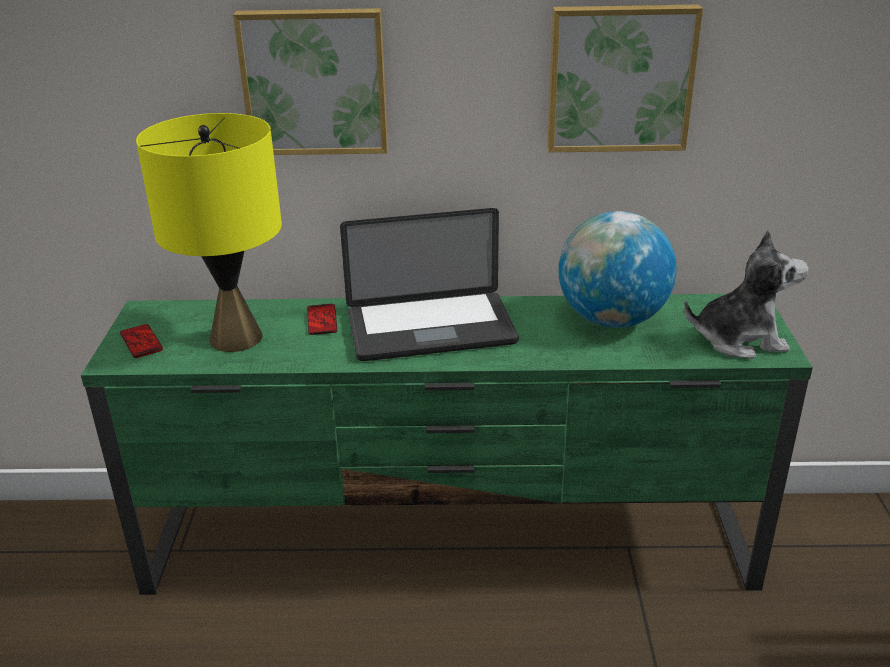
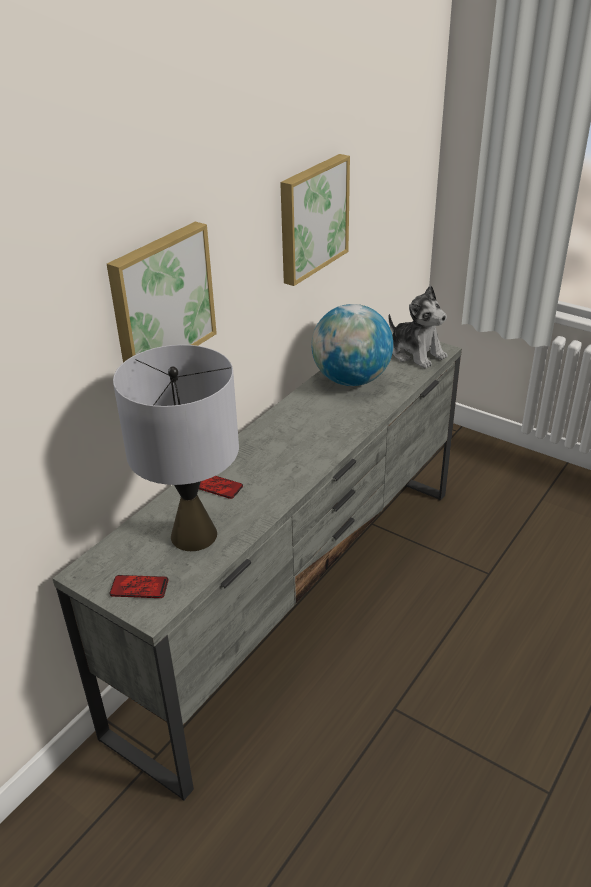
camera: 55 degrees left, 5 degrees up
(236, 337) = (193, 535): yellow table lamp -> grey table lamp
(430, 329) = (285, 446): laptop -> none
(452, 546) = (300, 598): green tv stand -> grey tv stand
(739, 340) = (416, 353): plush toy -> plush toy turned 105 degrees clockwise

